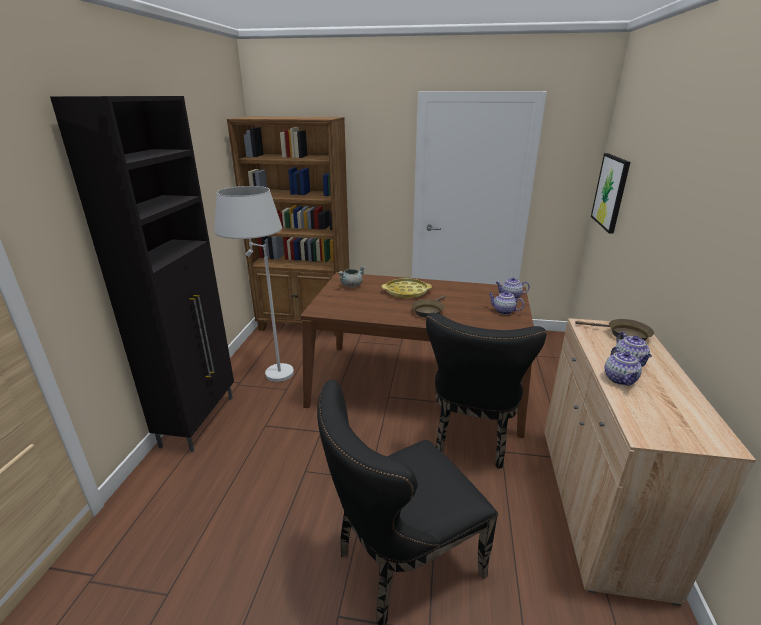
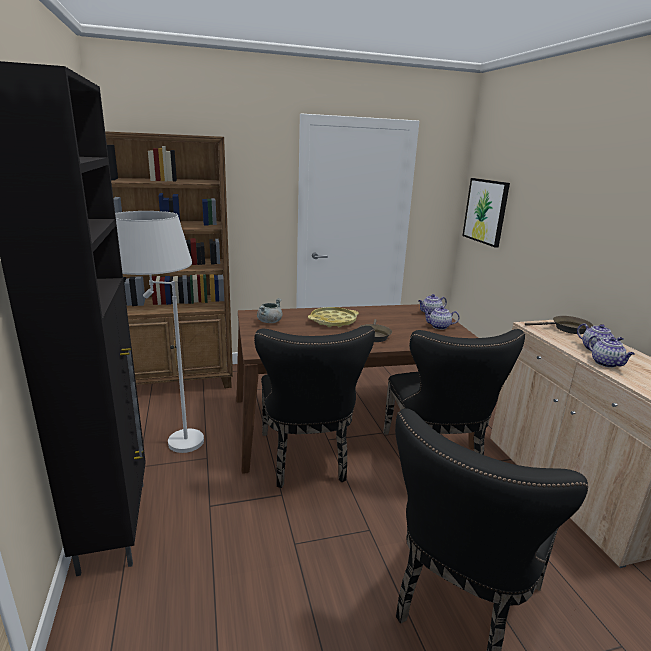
camera: 25 degrees left, 5 degrees down
(359, 409) = (306, 460): none -> black chair

